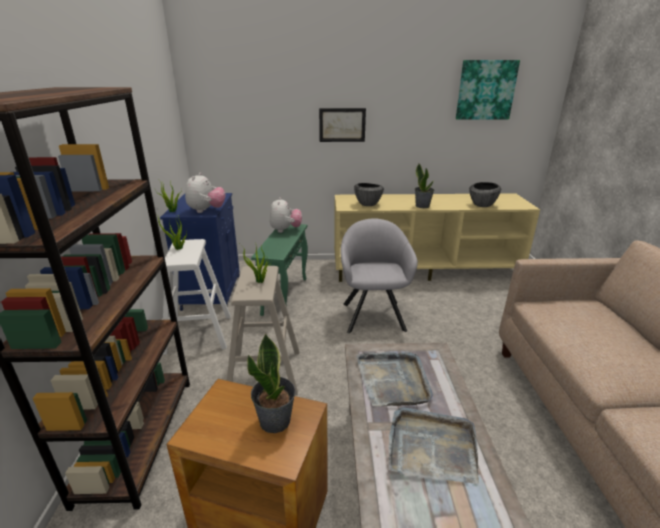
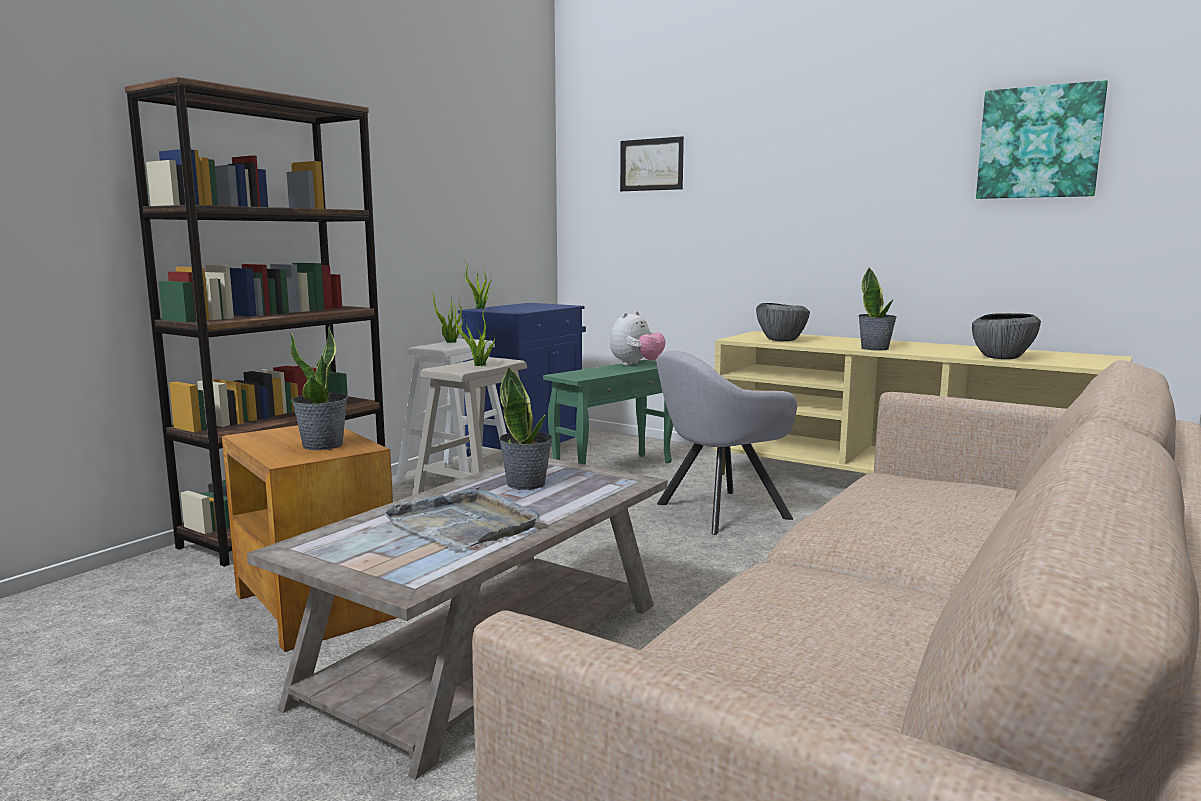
camera: 35 degrees right, 15 degrees down
(206, 211) = (517, 310): plush toy -> none
(342, 125) = (771, 212): picture -> picture (651, 164)
(373, 314) = (716, 512): grey armchair -> grey armchair turned 150 degrees counterclockwise
(393, 380) = (526, 484): grey tray -> potted plant

